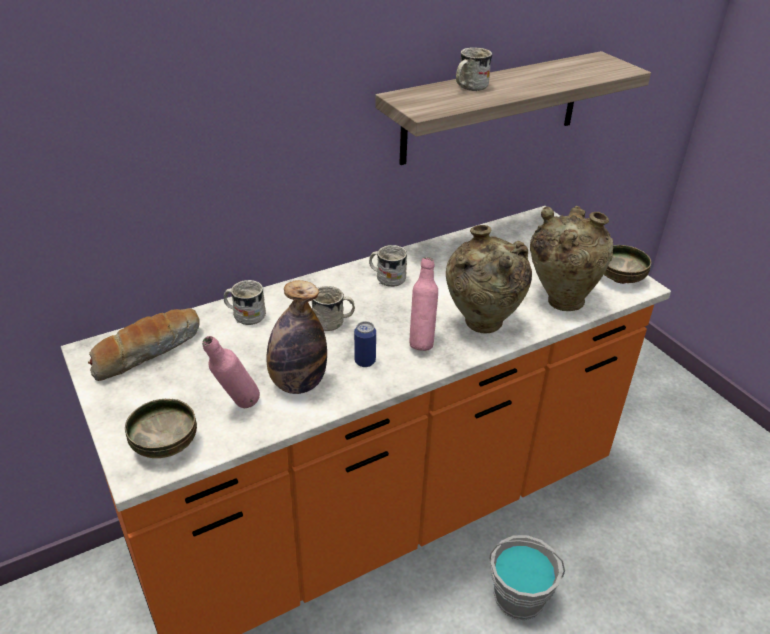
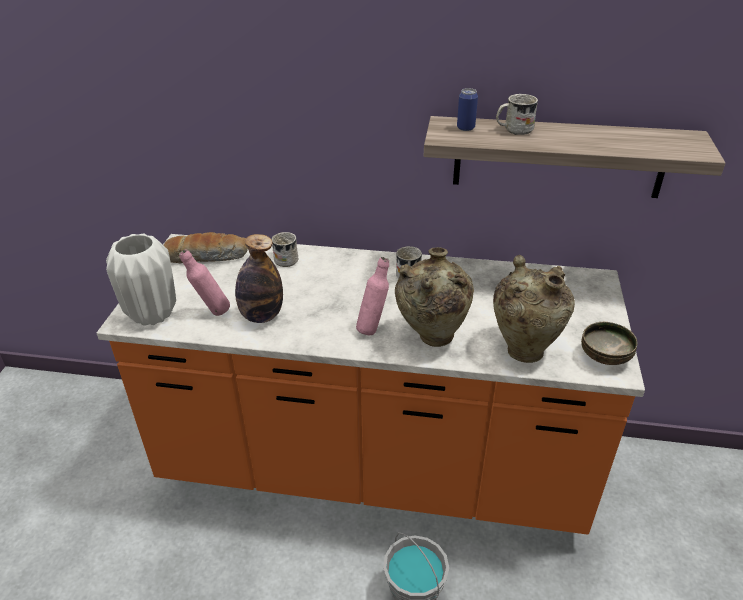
camera: 40 degrees right, 0 degrees up
(165, 444) = (153, 314): bowl -> white vase
(333, 322) = (331, 288): white mug -> none
(365, 361) = (319, 322): can -> can (465, 128)

